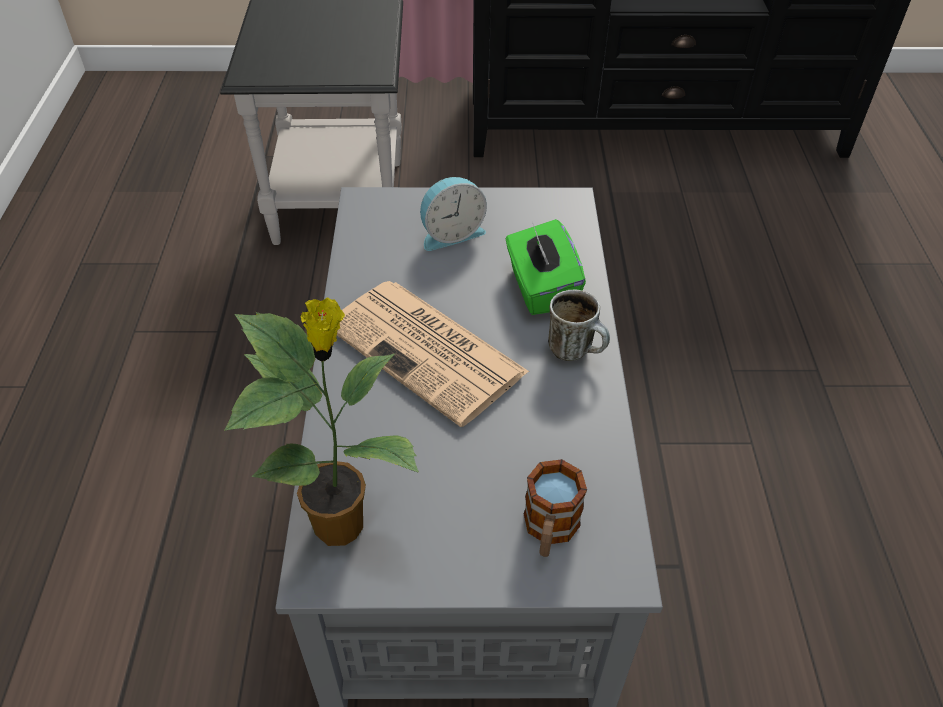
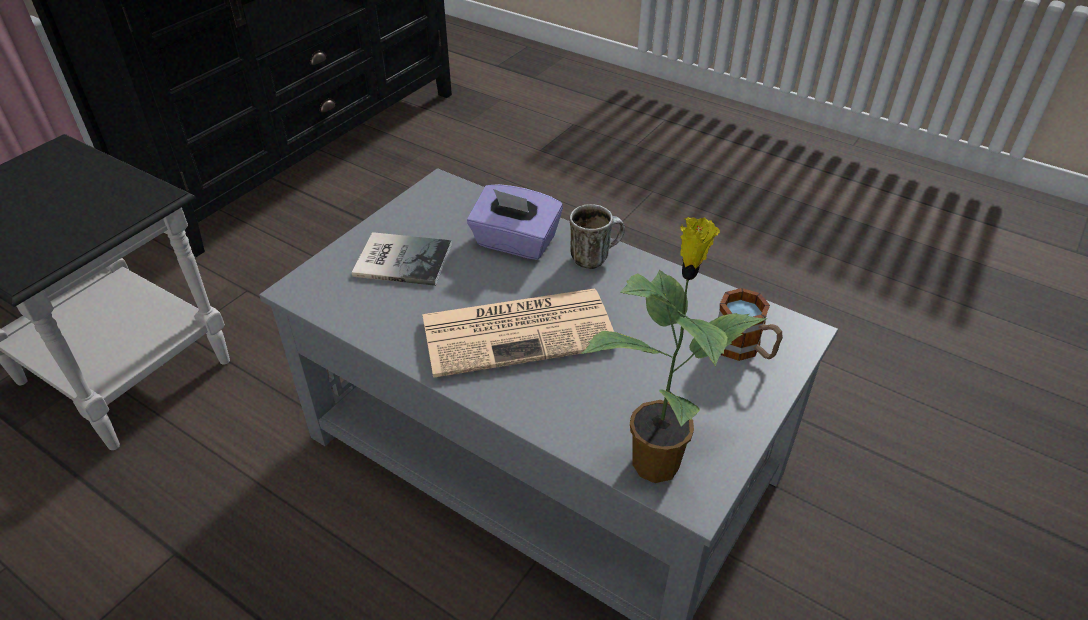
camera: 55 degrees left, 5 degrees down
(451, 233) = (401, 258): alarm clock -> book
(541, 288) = (515, 243): green tissue box -> purple tissue box

